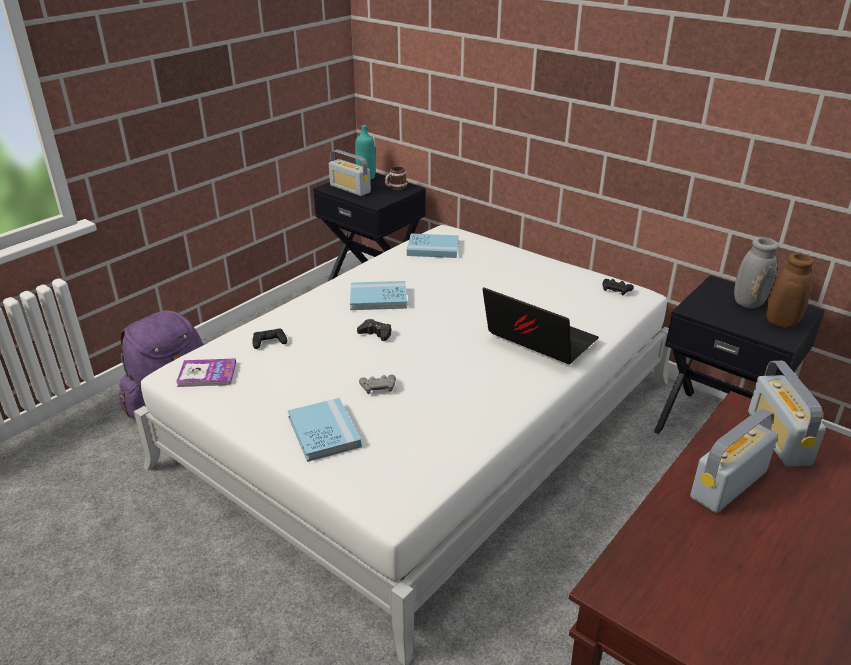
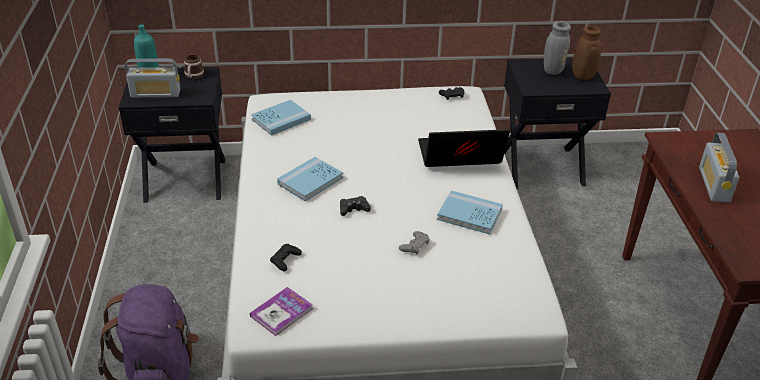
camera: 45 degrees left, 5 degrees up
(324, 432) = (430, 297): blue book -> blue book (469, 214)
(778, 438) = (697, 147): radio -> none

